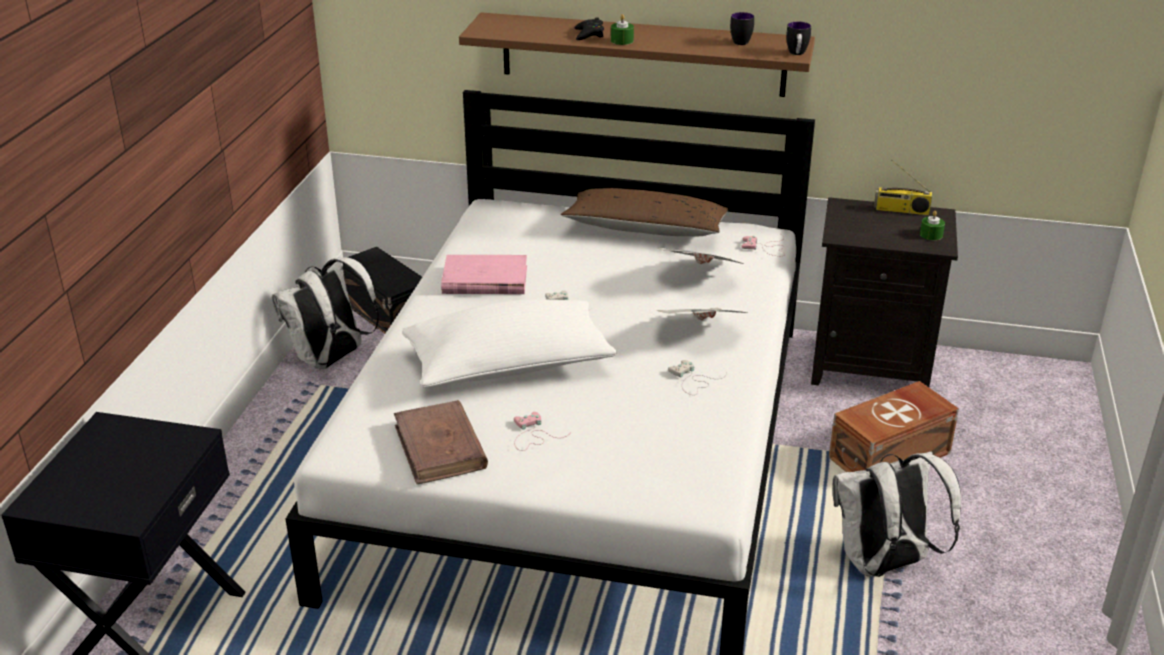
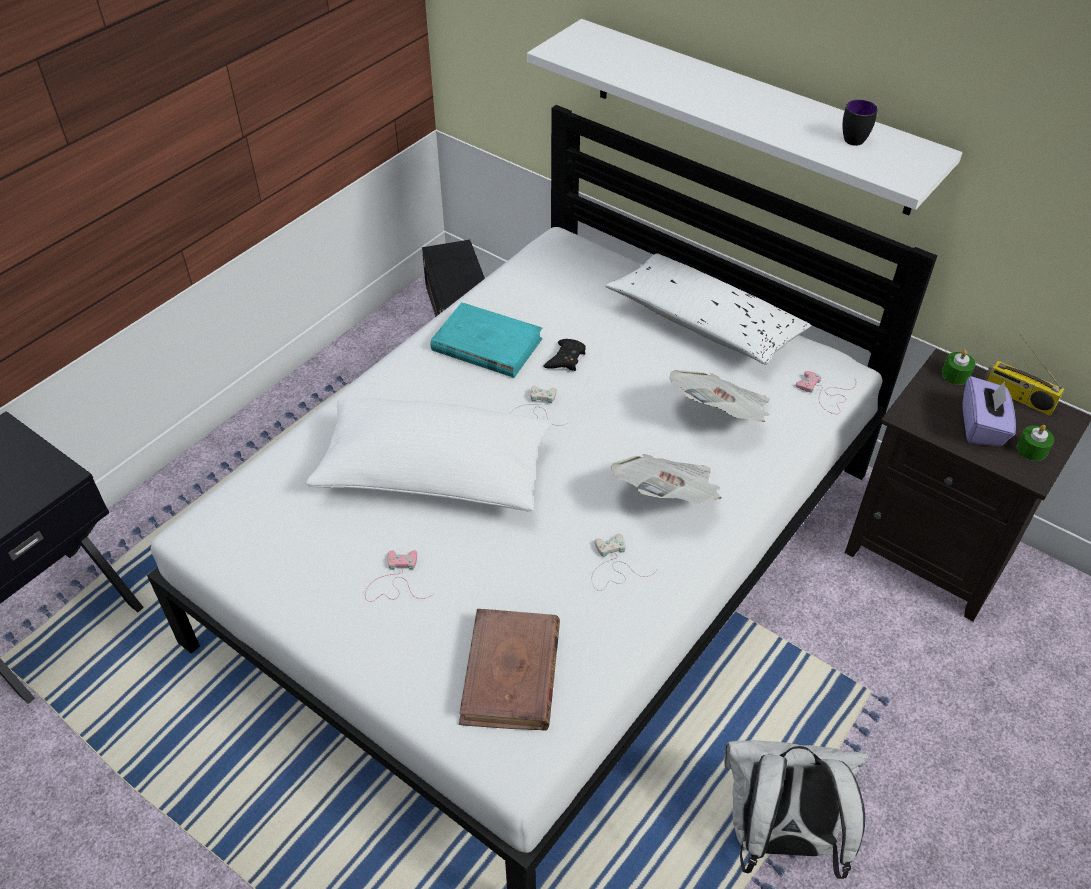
camera: 25 degrees right, 15 degrees up
(331, 360) = (375, 355): white backpack -> none
(440, 447) = (294, 563): brown book -> brown book (511, 674)
(484, 280) = (486, 345): pink book -> turquoise book
(589, 34) = (676, 82): black game controller -> black game controller (565, 359)
(622, 40) = (707, 102): green candle -> green candle (955, 374)
(642, 54) = (750, 116): brown shelf -> white shelf
(645, 229) = (705, 323): brown pillow -> white pillow
(797, 54) = (913, 179): mug -> none
(890, 230) = (982, 426): none -> purple tissue box
(892, 456) = (880, 689): brown storage box -> none

